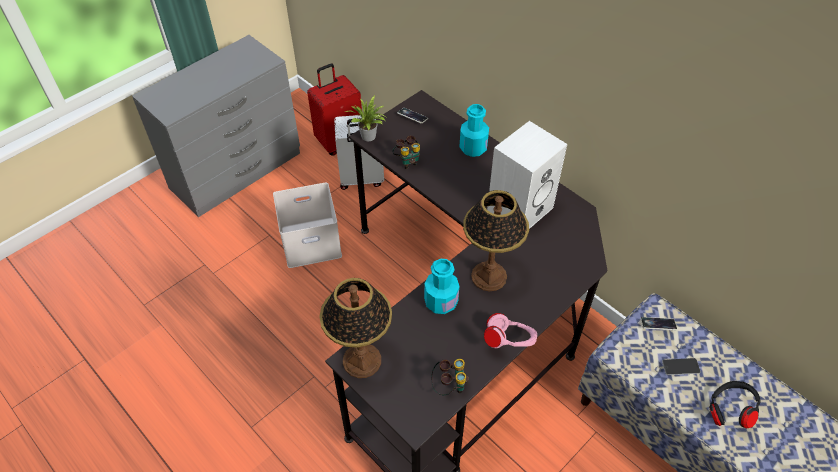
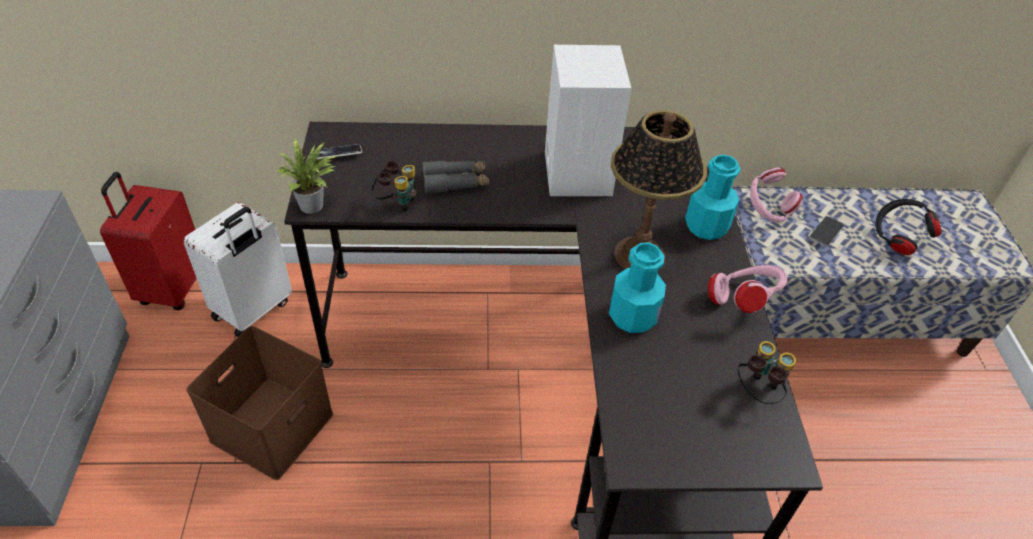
camera: 50 degrees left, 5 degrees down
(312, 241) = (272, 424): white storage box -> brown storage box
(362, 361) = (646, 449): table lamp -> none
(448, 170) = (455, 182): none -> grey binoculars
(473, 148) = (450, 145): turquoise bottle -> turquoise bottle (706, 226)
(658, 325) = (768, 211): phone -> pink headphones

